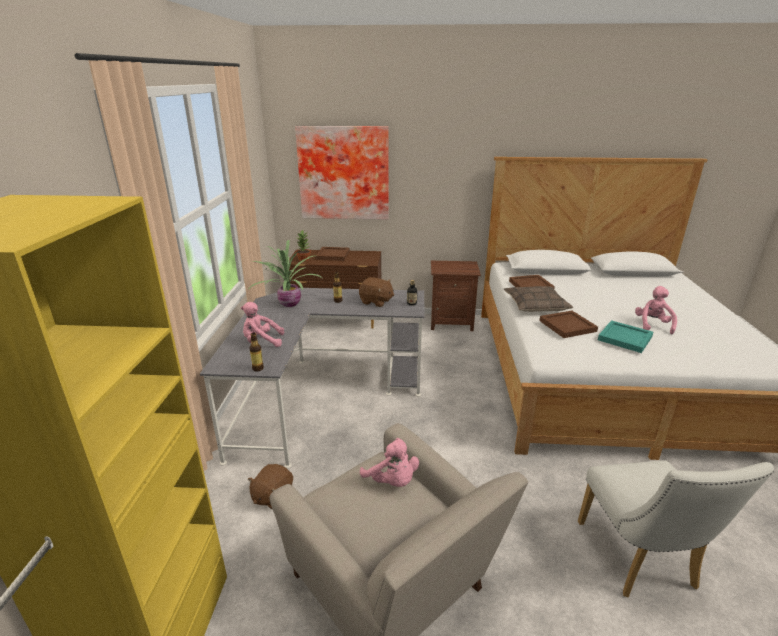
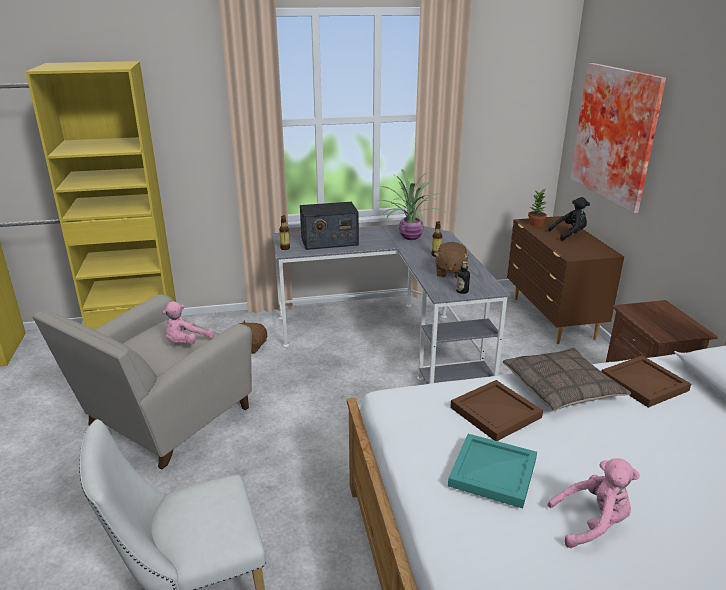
camera: 75 degrees right, 0 degrees up
(262, 342) = (329, 241): pink plush toy -> radio
(333, 255) = (569, 234): brown tray -> black plush toy

